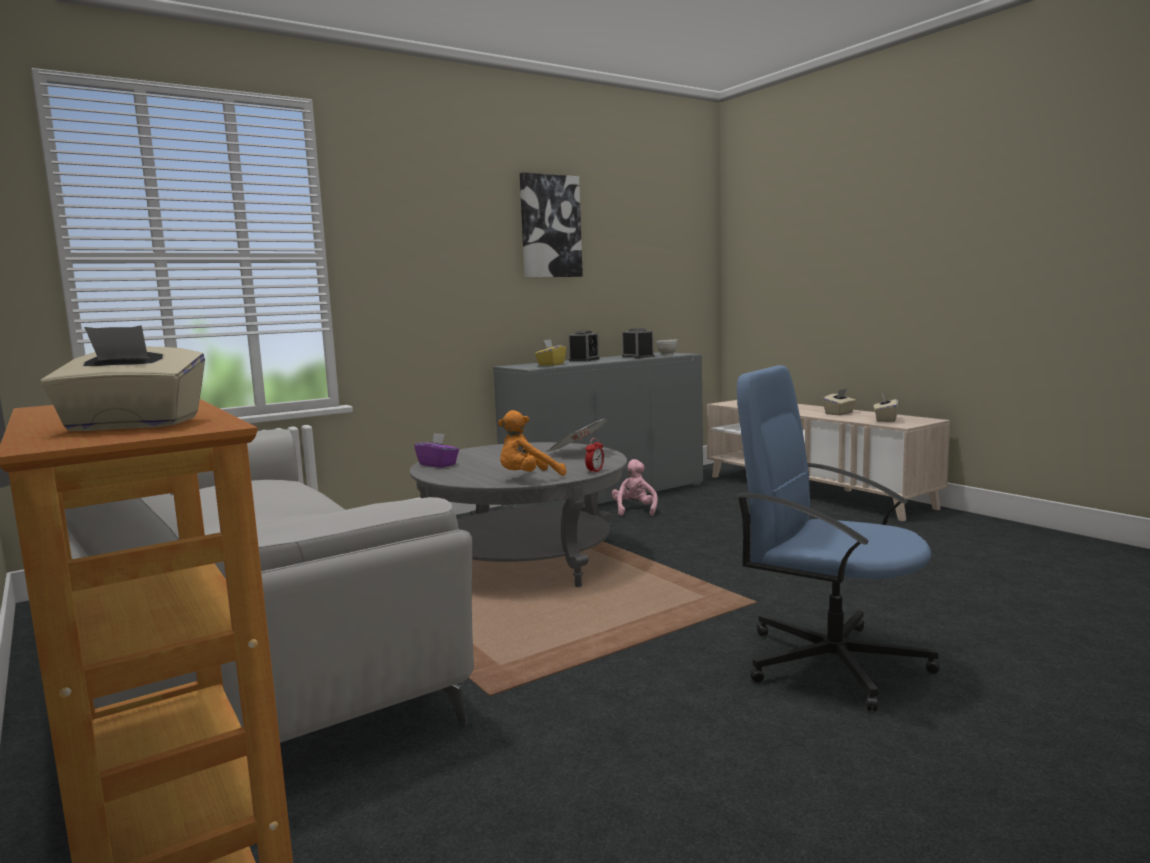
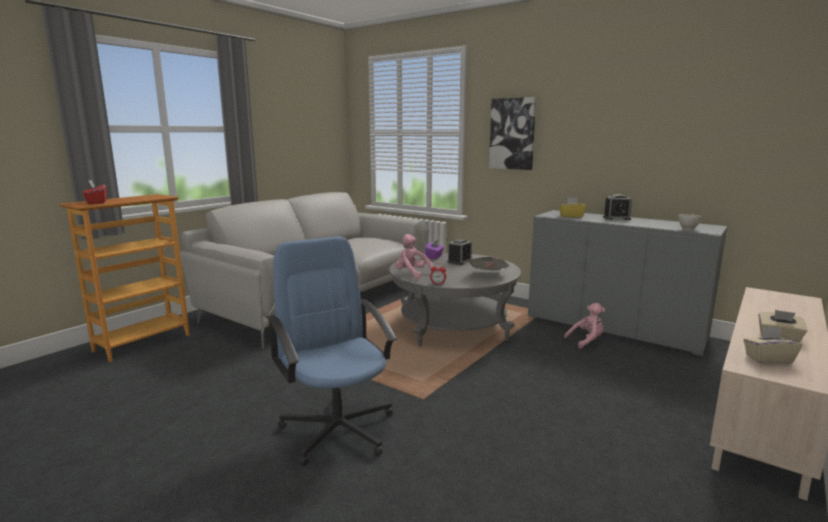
camera: 70 degrees right, 5 degrees up
(133, 425) = (96, 202): beige tissue box -> red tissue box
(528, 478) = (412, 274): orange plush toy -> pink plush toy
(550, 226) = (619, 109): picture -> picture (512, 134)
(638, 357) = (659, 225): alarm clock -> alarm clock (459, 261)
(831, 662) = (338, 429): blue office chair -> blue office chair turned 45 degrees counterclockwise

